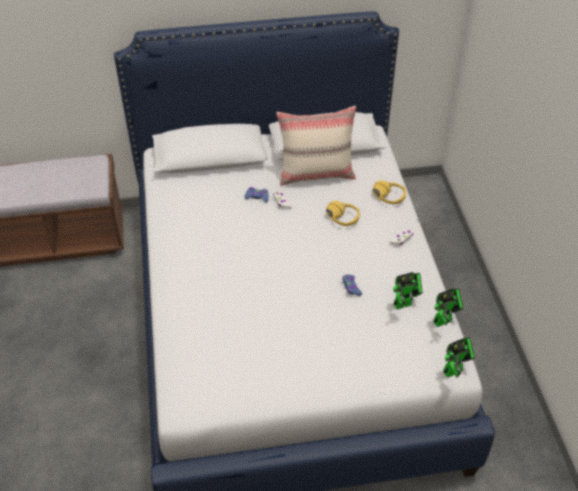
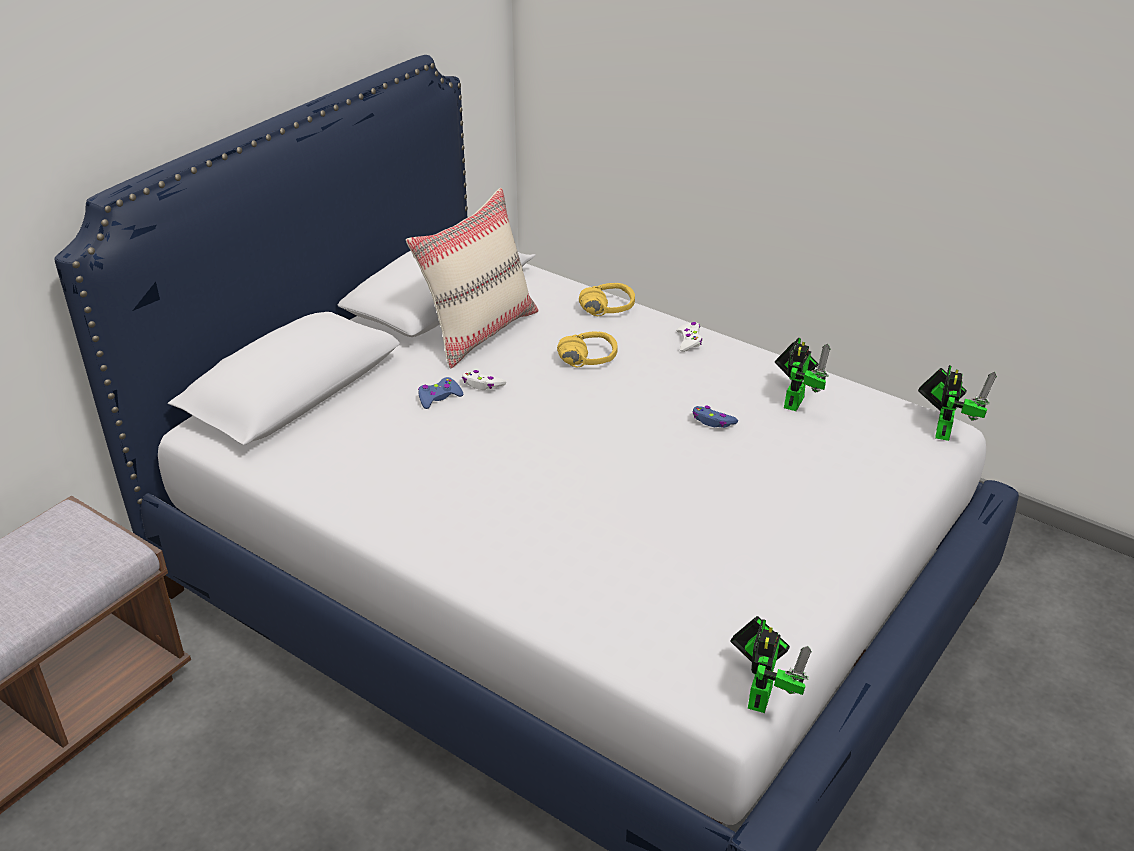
camera: 45 degrees left, 10 degrees down
(444, 320) = (858, 389): toy robot -> toy robot (761, 692)

